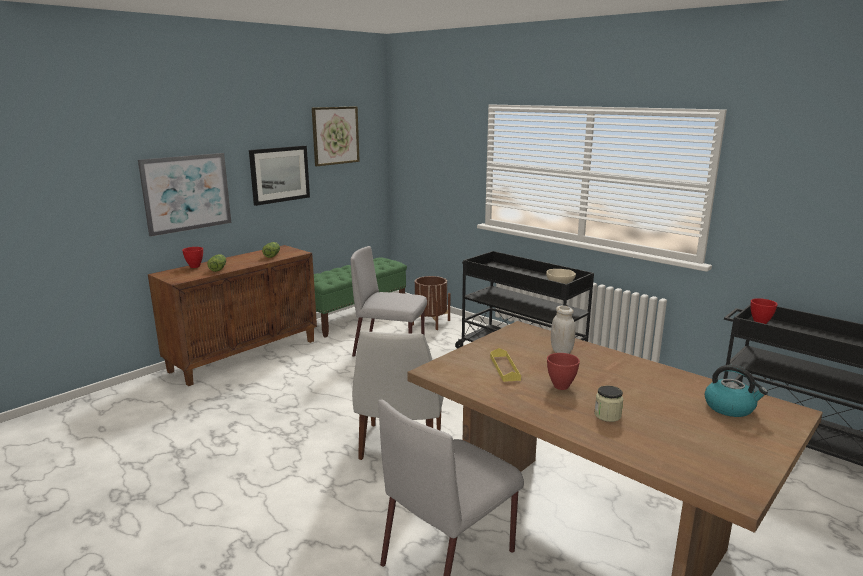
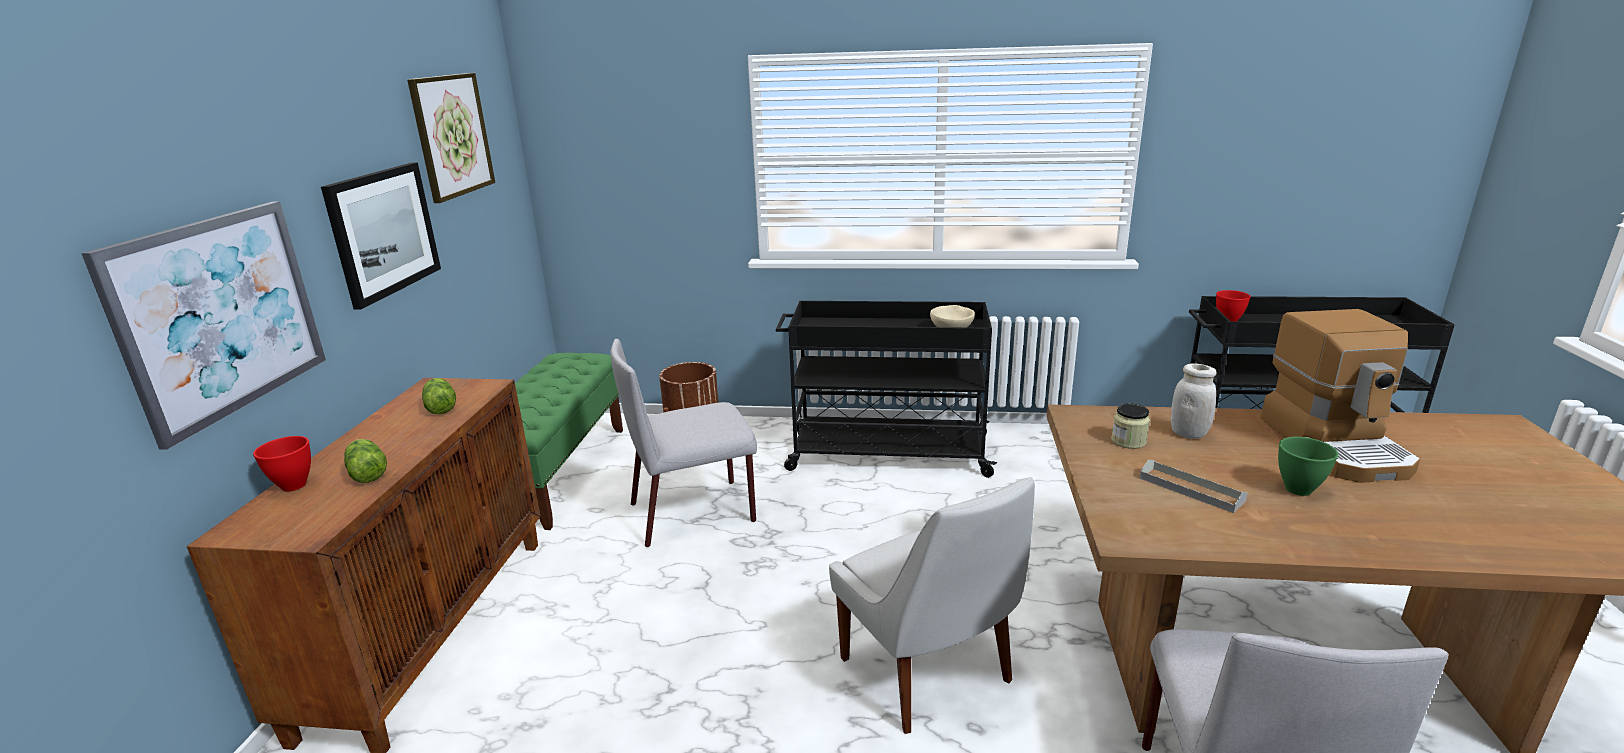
camera: 35 degrees left, 5 degrees up
(504, 368) = (1191, 489): yellow tray -> grey tray
(560, 386) = (1296, 489): red bowl -> green bowl
(607, 415) = (1420, 511): jar -> jar (1128, 441)
(637, 381) = (1336, 445): none -> coffee machine
(730, 407) = (1468, 444): kettle -> none

